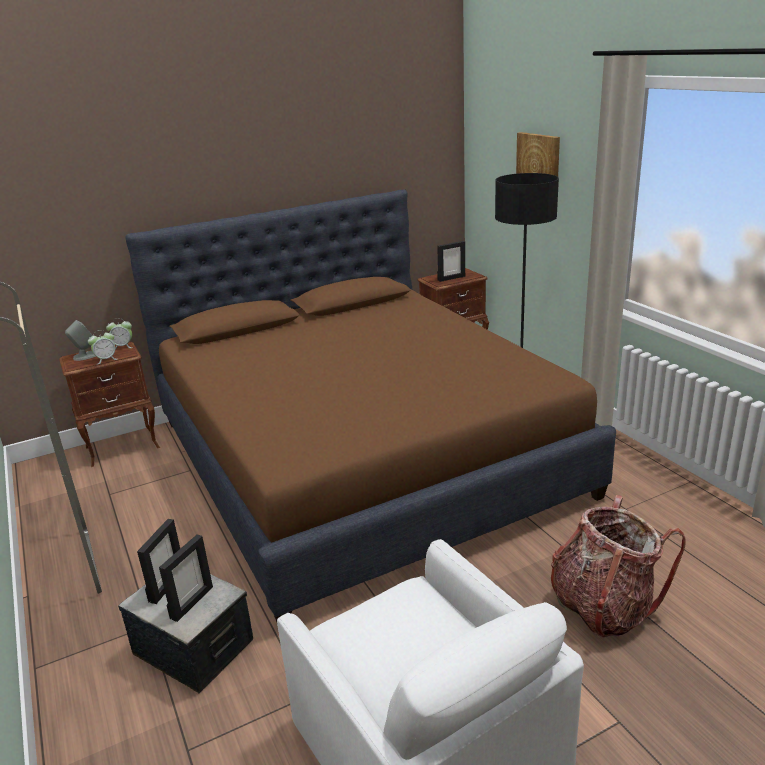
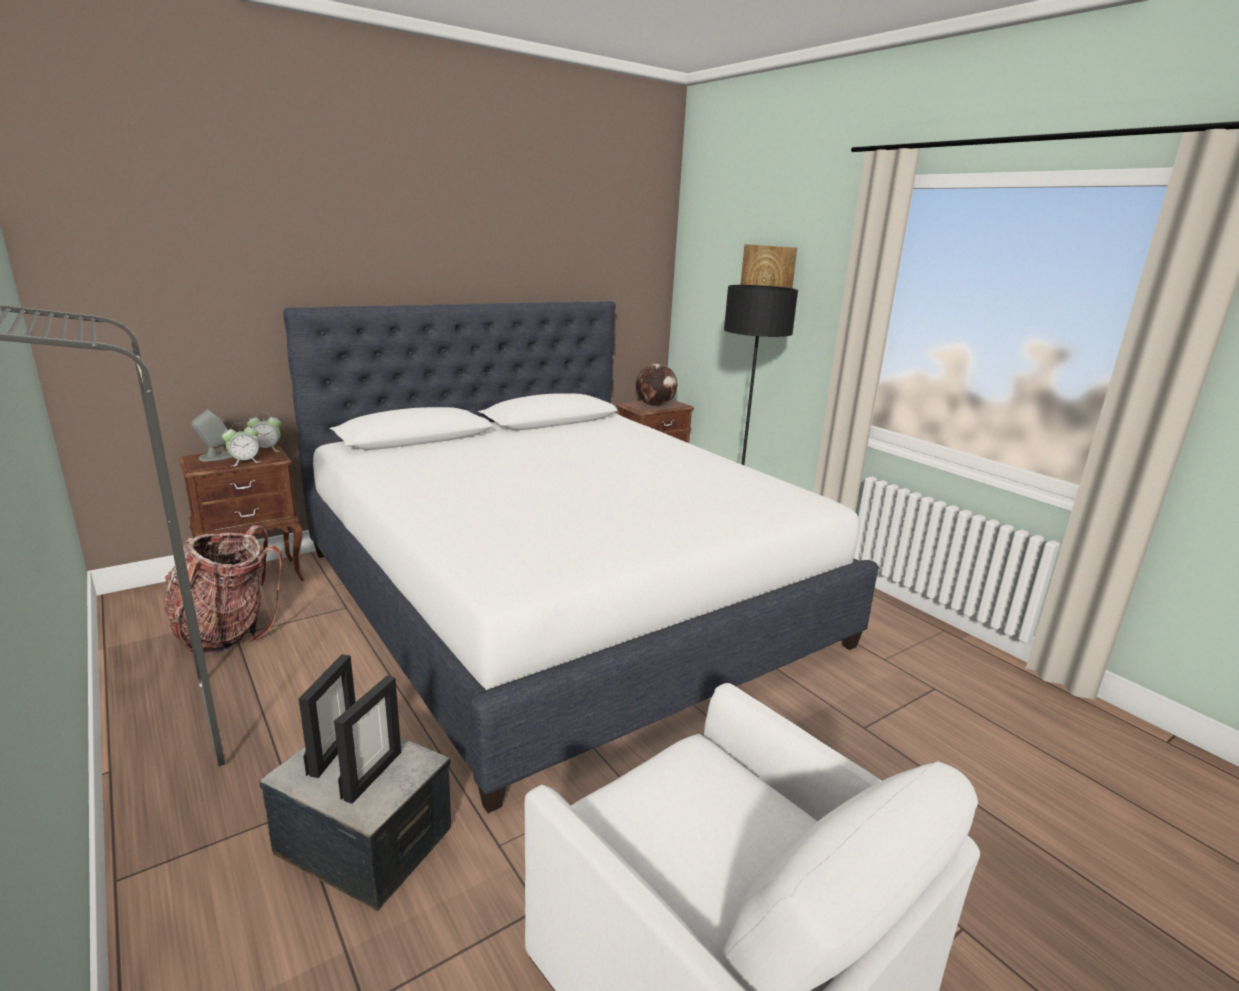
camera: 10 degrees left, 5 degrees down
(361, 456) = (562, 596): brown bed -> white bed
(451, 278) = (655, 405): picture frame -> globe
(603, 606) = (895, 774): backpack -> backpack (227, 631)

